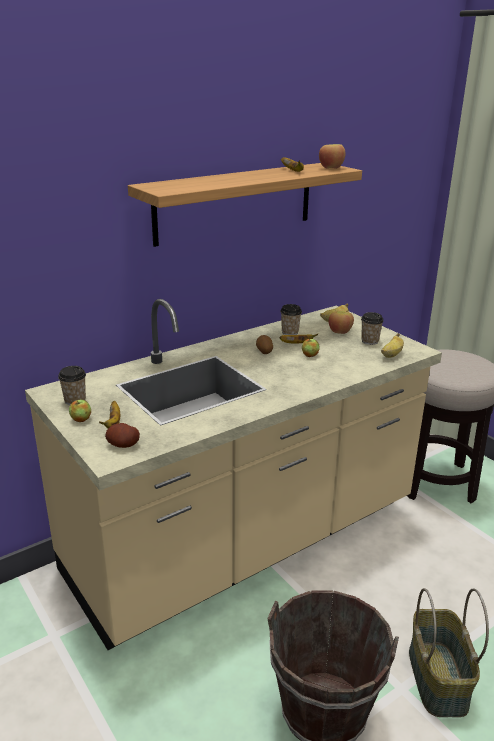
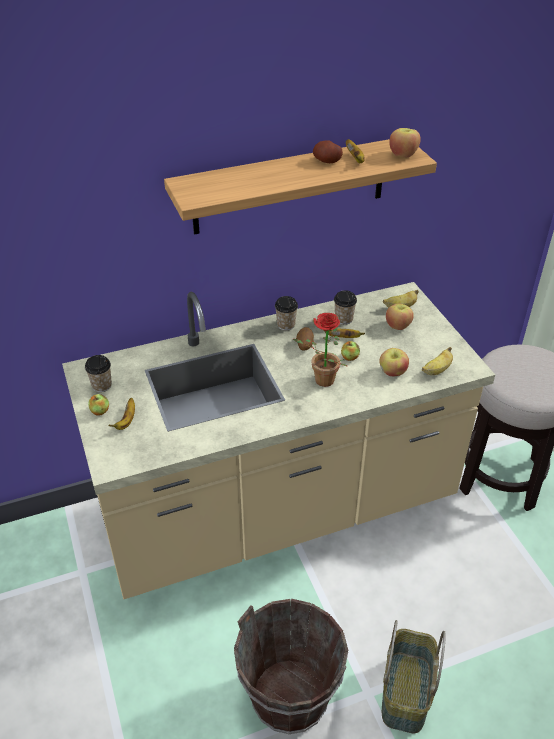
camera: 15 degrees right, 15 degrees up
(123, 445) = (126, 450): potato -> potato (327, 161)
(292, 373) = (320, 381): none -> potted plant
(354, 360) = (392, 372): none -> apple
(370, 341) = (423, 345): cup -> cup (286, 325)

